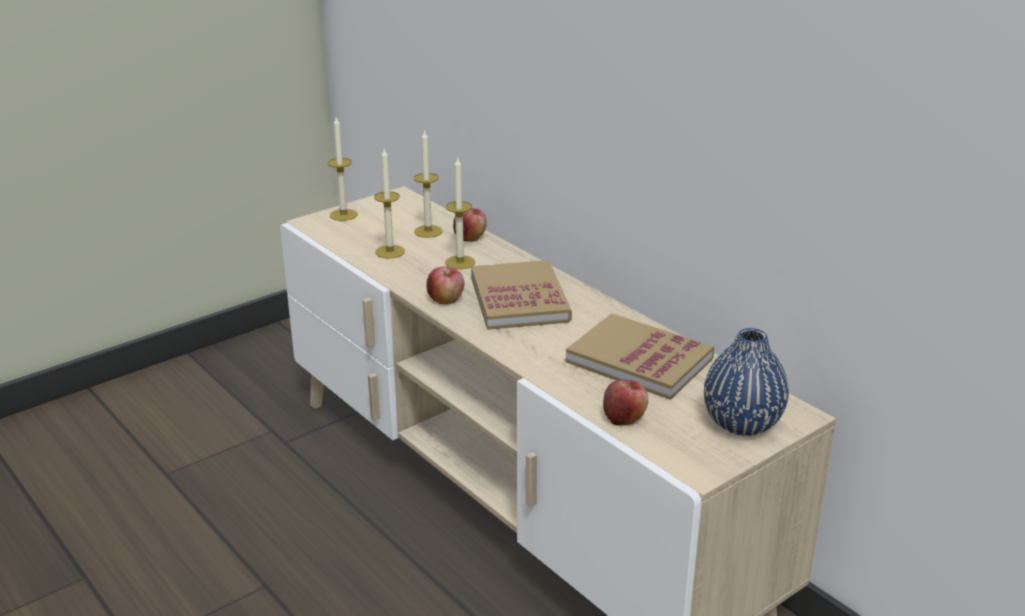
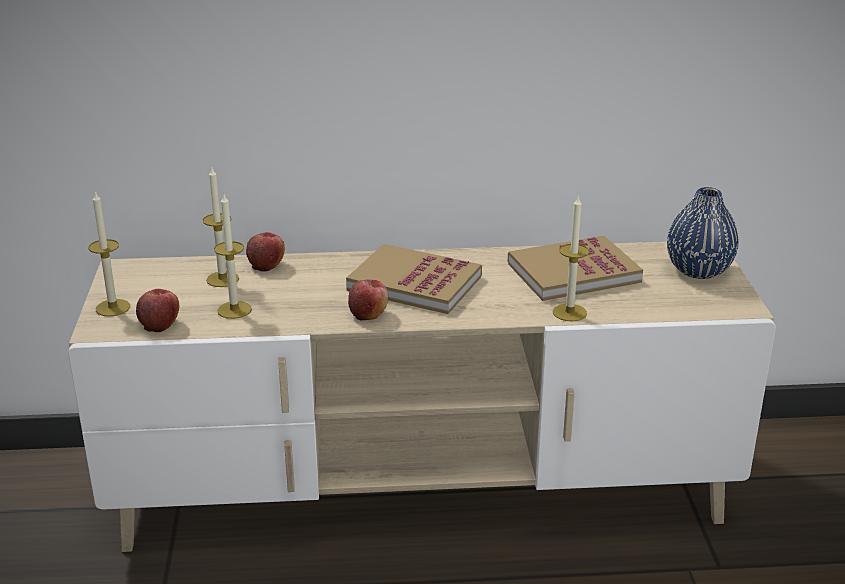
camera: 55 degrees left, 0 degrees up
(460, 262) = (308, 285): candle -> candle (569, 312)
(624, 417) = (649, 307): apple -> apple (160, 324)

